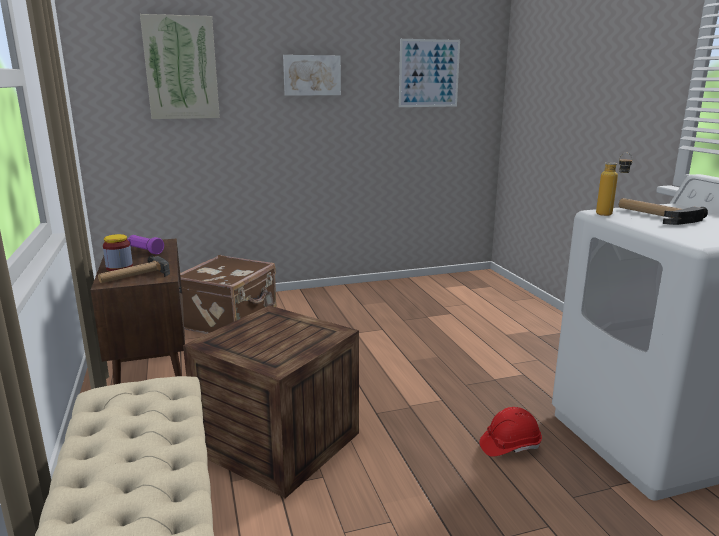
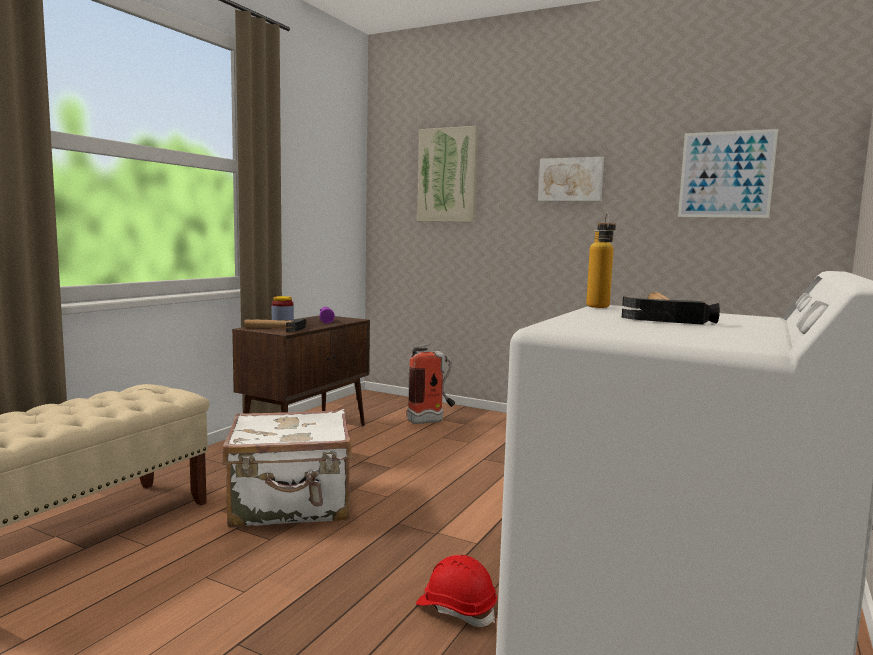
camera: 45 degrees right, 10 degrees down
(230, 320) = (431, 421): brown suitcase -> fire extinguisher
(279, 442) = (291, 505): crate -> white suitcase

